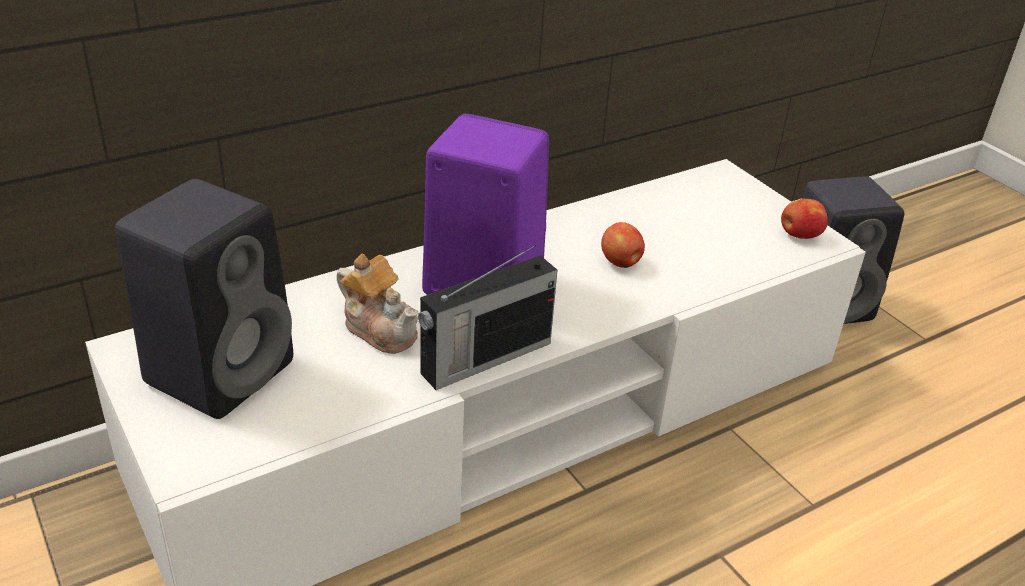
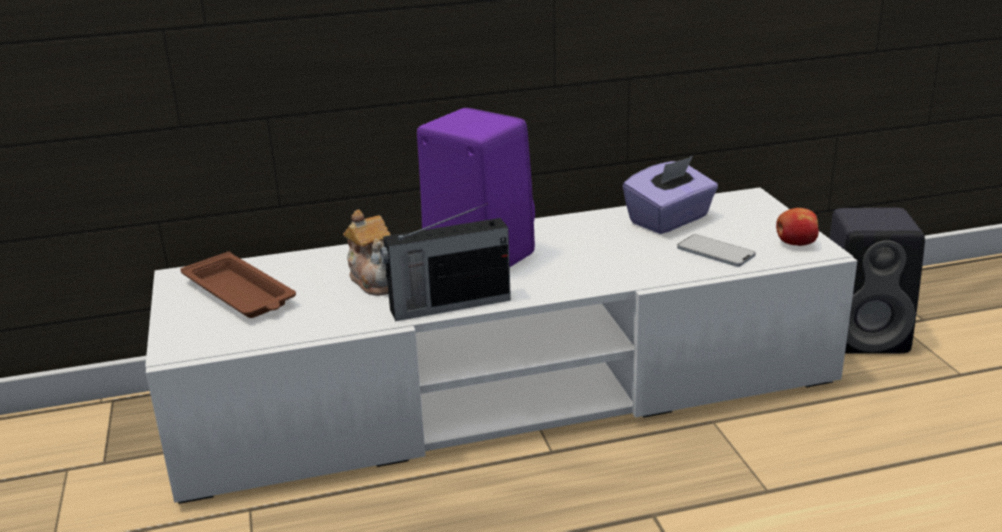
camera: 20 degrees right, 10 degrees down
(222, 369) = (240, 294): black speaker -> brown tray
(621, 262) = (609, 252): apple -> none
(660, 212) = (669, 220): none -> purple tissue box
(728, 253) = (715, 252): none -> phone

